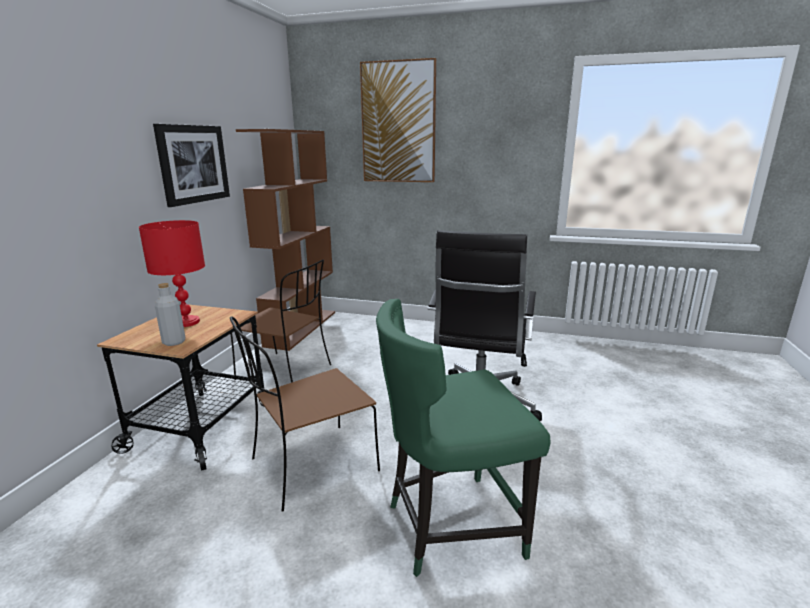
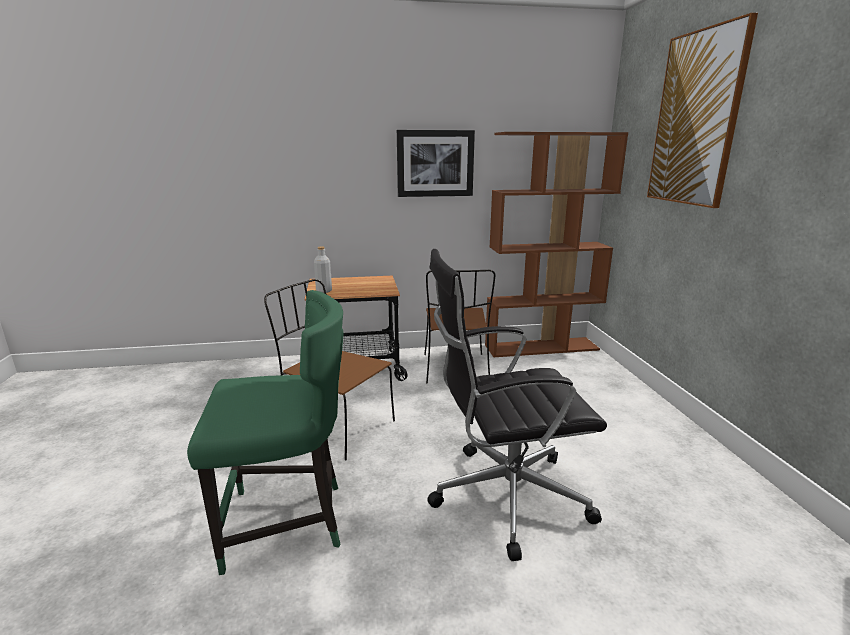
camera: 65 degrees right, 0 degrees up
(186, 322) = (358, 284): red table lamp -> none
(450, 526) = (287, 522): green chair -> green chair turned 120 degrees clockwise

